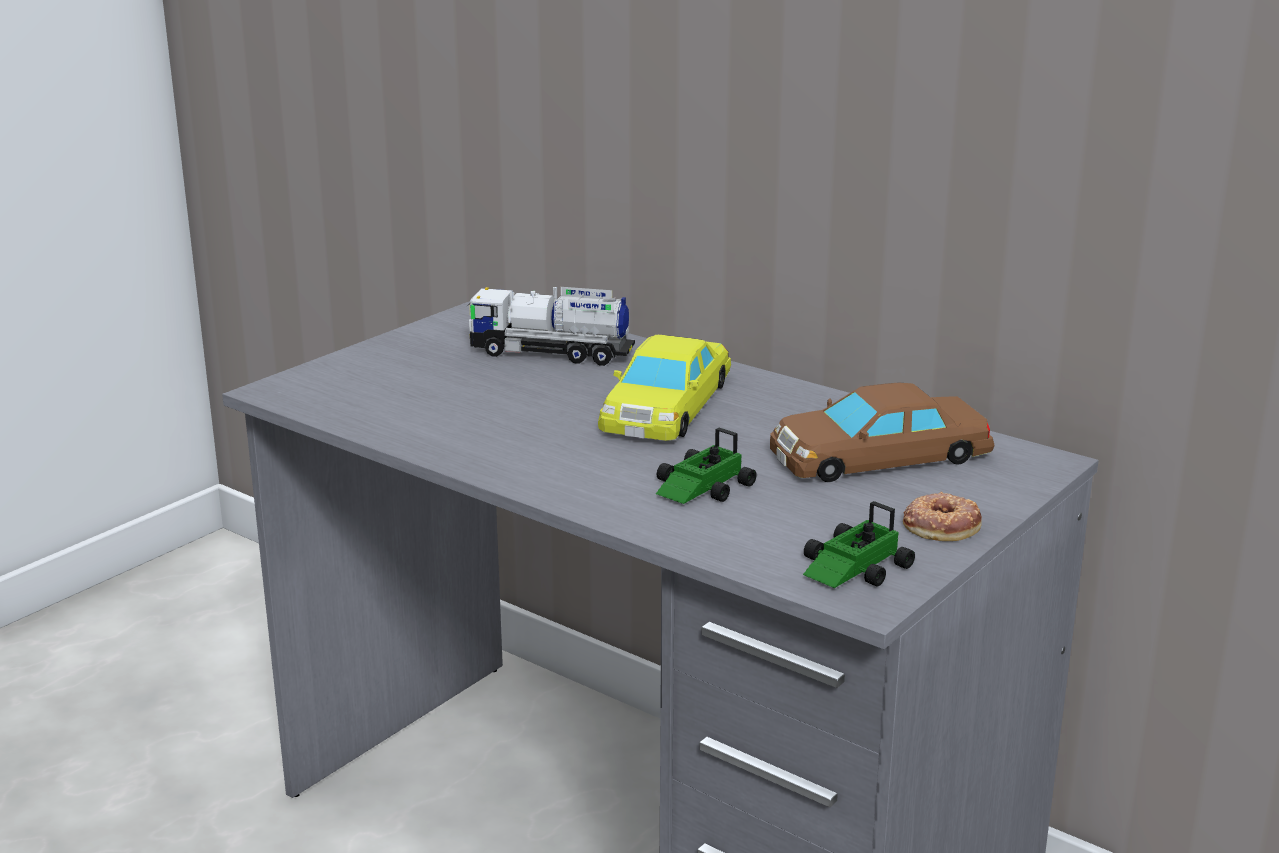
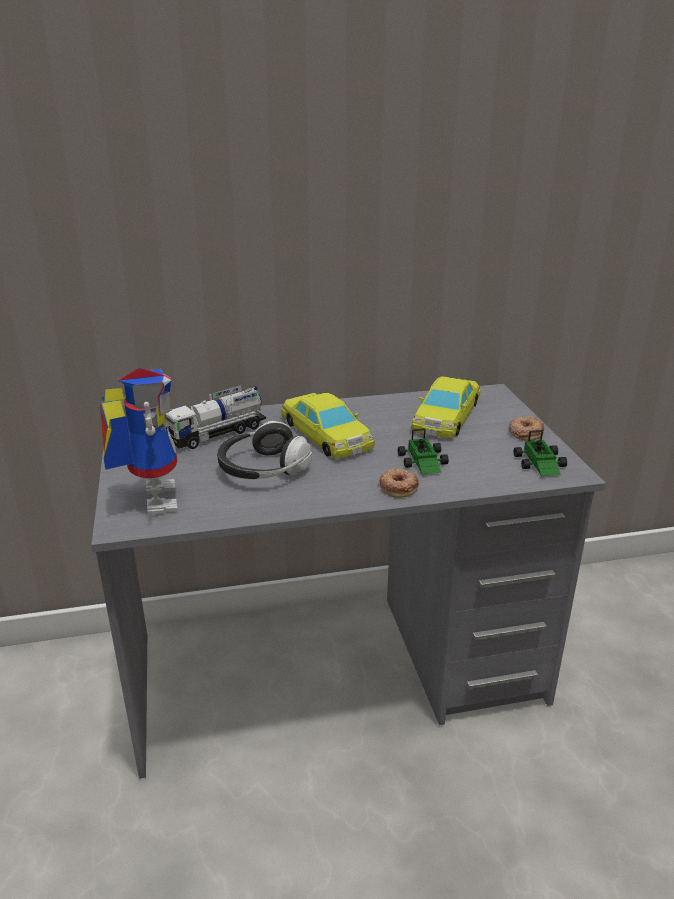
camera: 50 degrees left, 5 degrees up
(350, 380) = (150, 497): none -> toy robot
(507, 406) = (263, 469): none -> headphones
(599, 493) = (398, 487): none -> donut
(878, 455) = (446, 416): brown toy car -> yellow toy car

